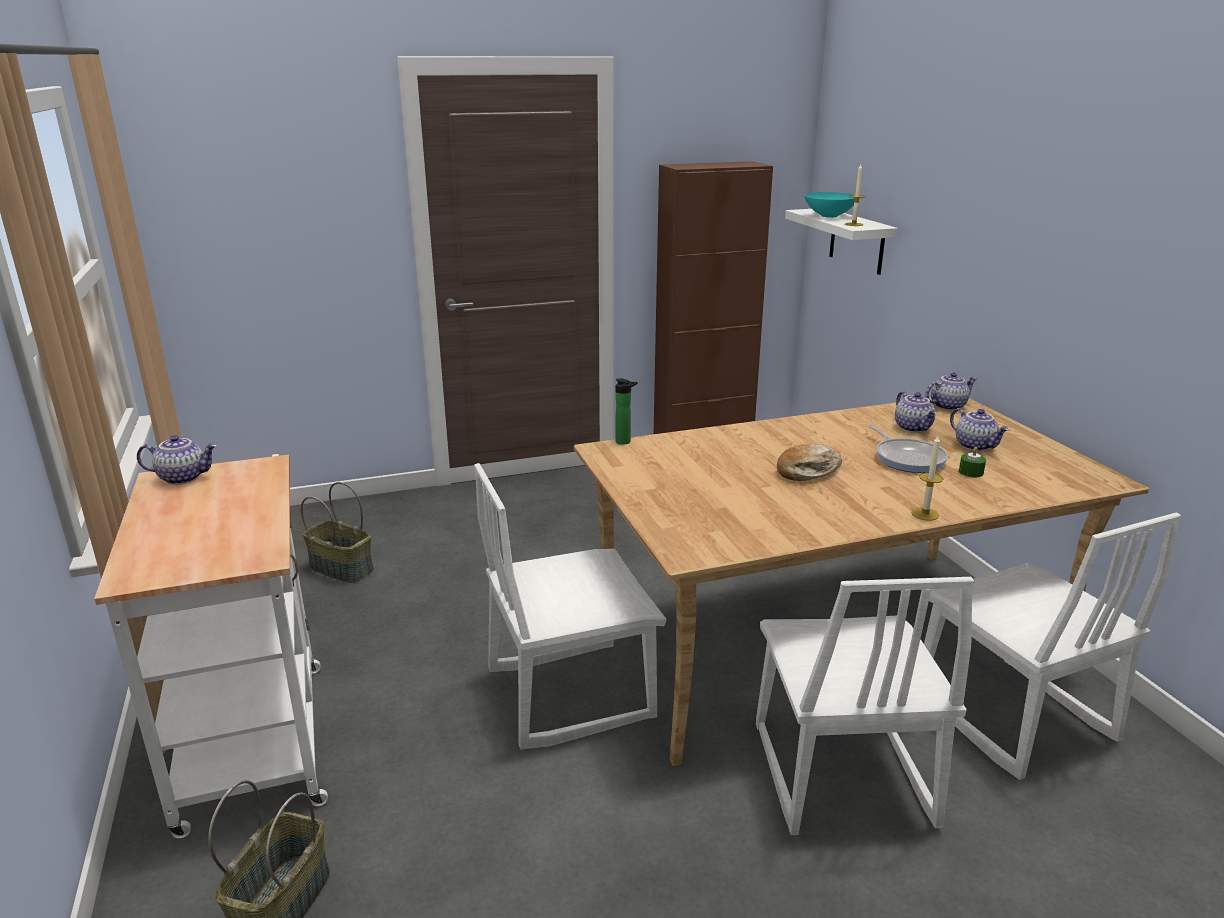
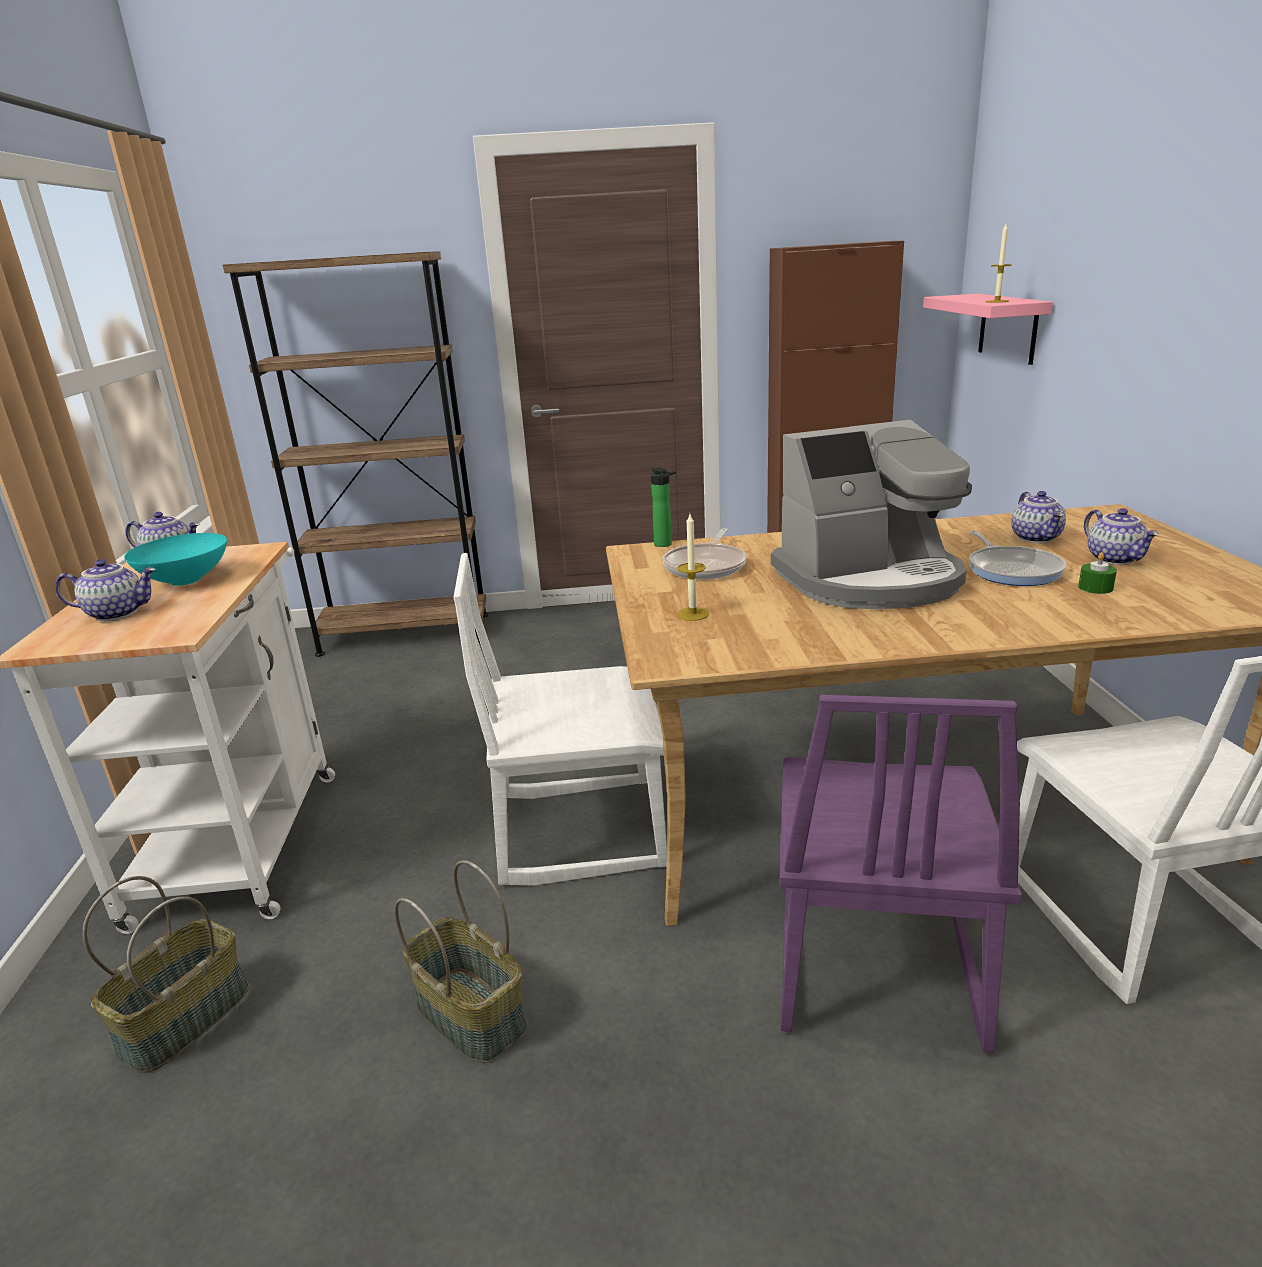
camera: 15 degrees right, 0 degrees up
(323, 518) = (405, 634): none -> brown bookcase
(342, 568) = (401, 682): basket -> basket (473, 1014)
(671, 462) = (706, 566): none -> frying pan
(808, 471) = (870, 580): bread -> coffee machine
(829, 216) = (973, 297): turquoise bowl -> turquoise bowl (187, 580)
(839, 775) = (872, 964): white chair -> purple chair
(857, 241) = (1008, 327): white shelf -> pink shelf
(925, 514) = (1006, 632): candle -> candle (692, 614)
(947, 406) = (1095, 516): teapot -> teapot (118, 613)

